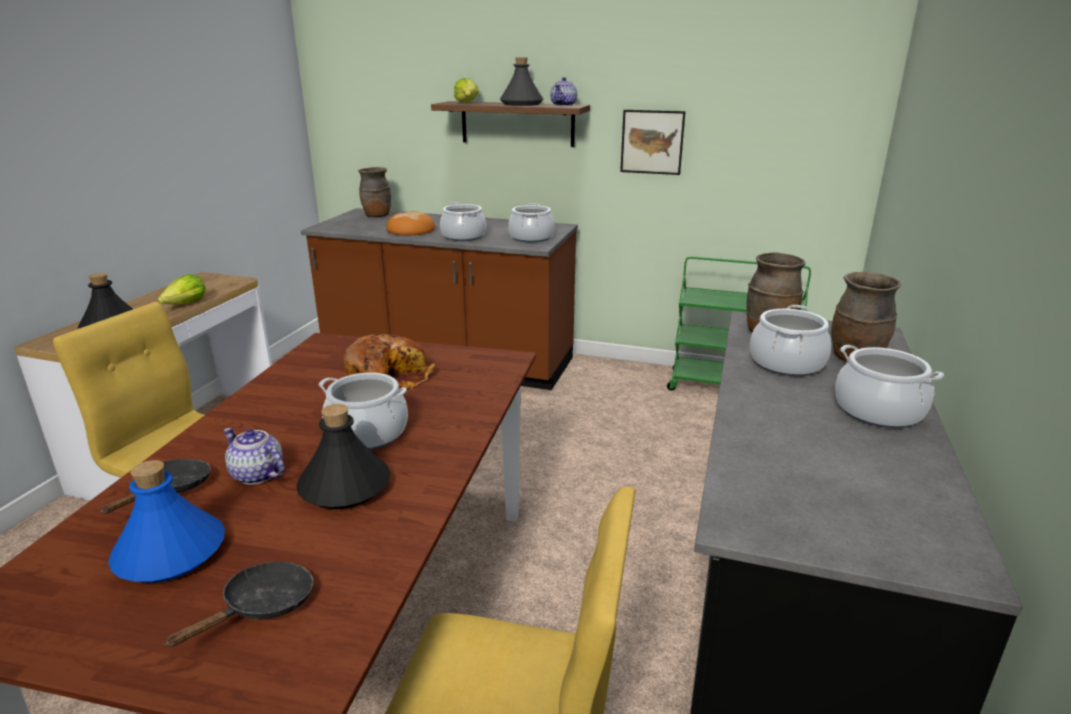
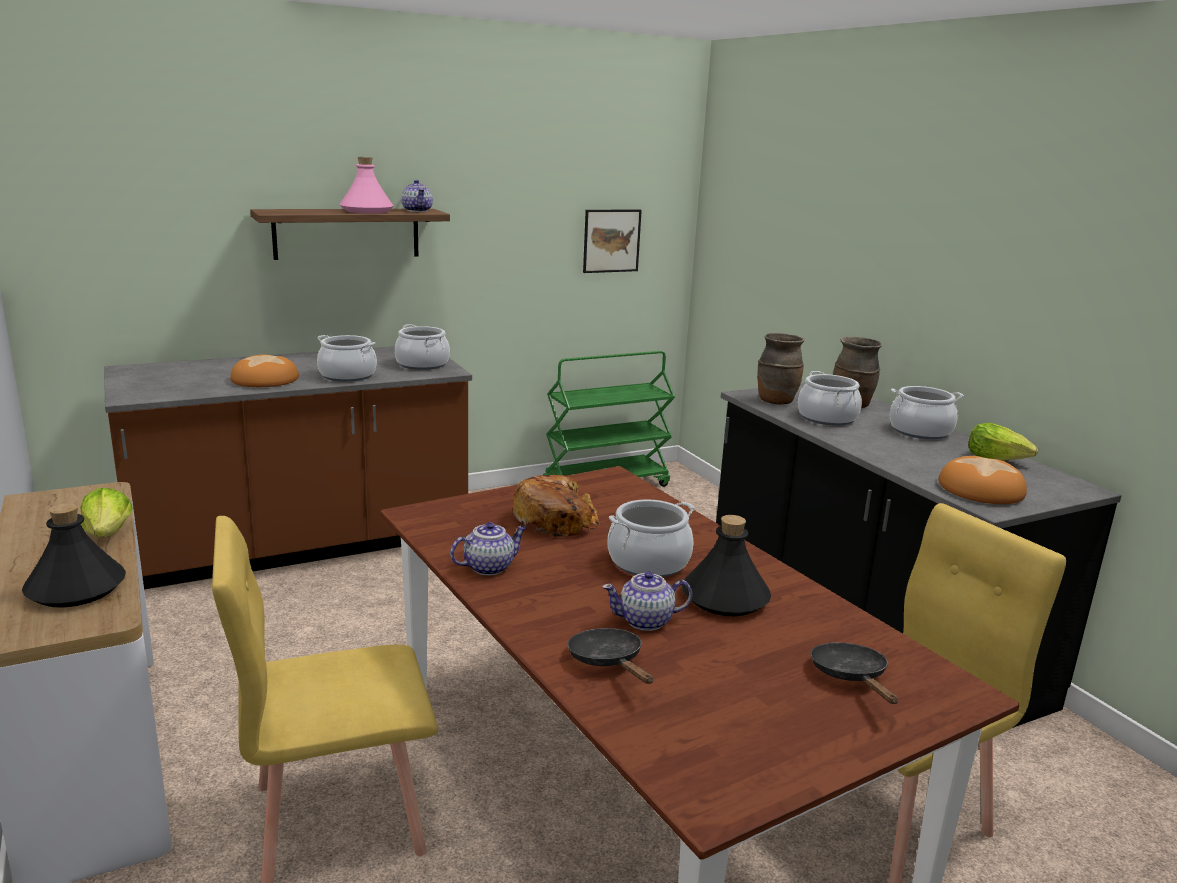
camera: 45 degrees left, 5 degrees down
(170, 554) = (724, 690): blue bottle -> none
(274, 392) = (489, 567): none -> teapot
(377, 216) = (169, 371): brown vase -> none
(467, 103) = (296, 211): lettuce -> lettuce (996, 459)
(521, 104) = (366, 211): grey bottle -> pink bottle
(652, 142) = (501, 245): picture -> picture (611, 240)
(780, 500) = (979, 489): none -> bread

